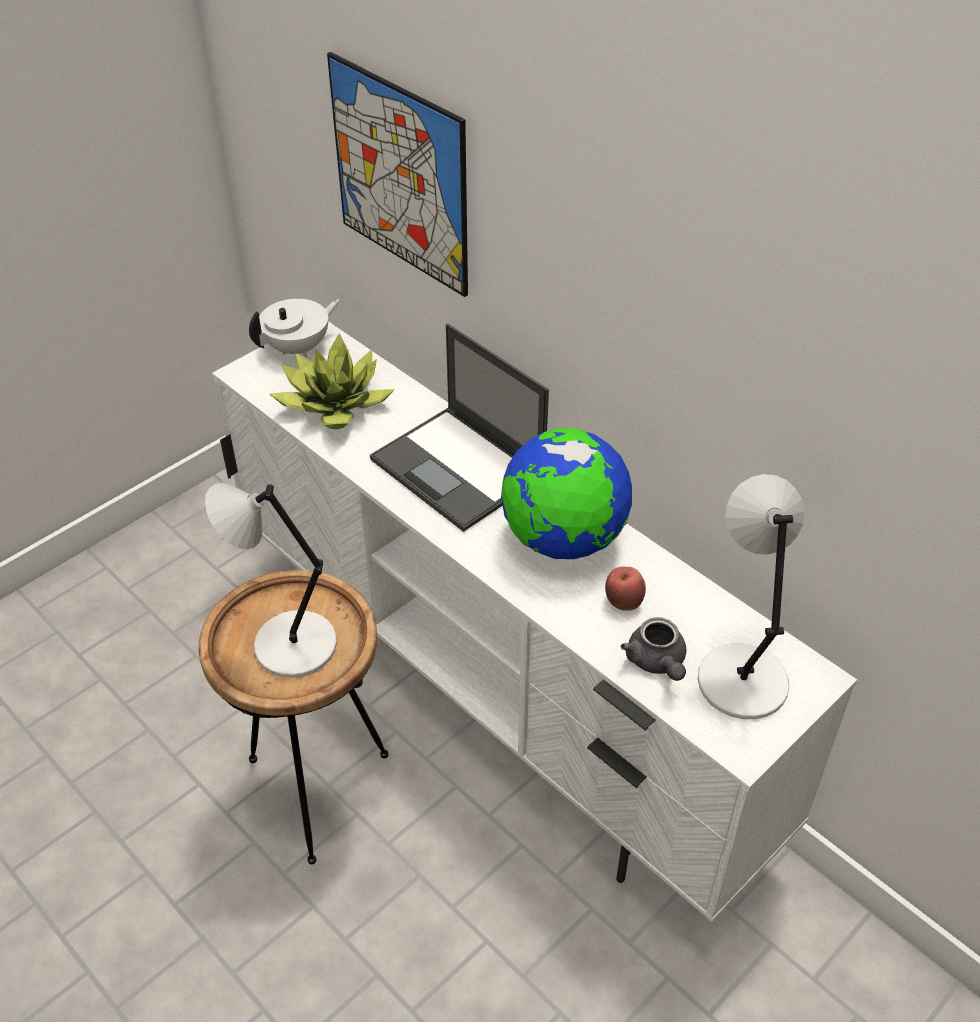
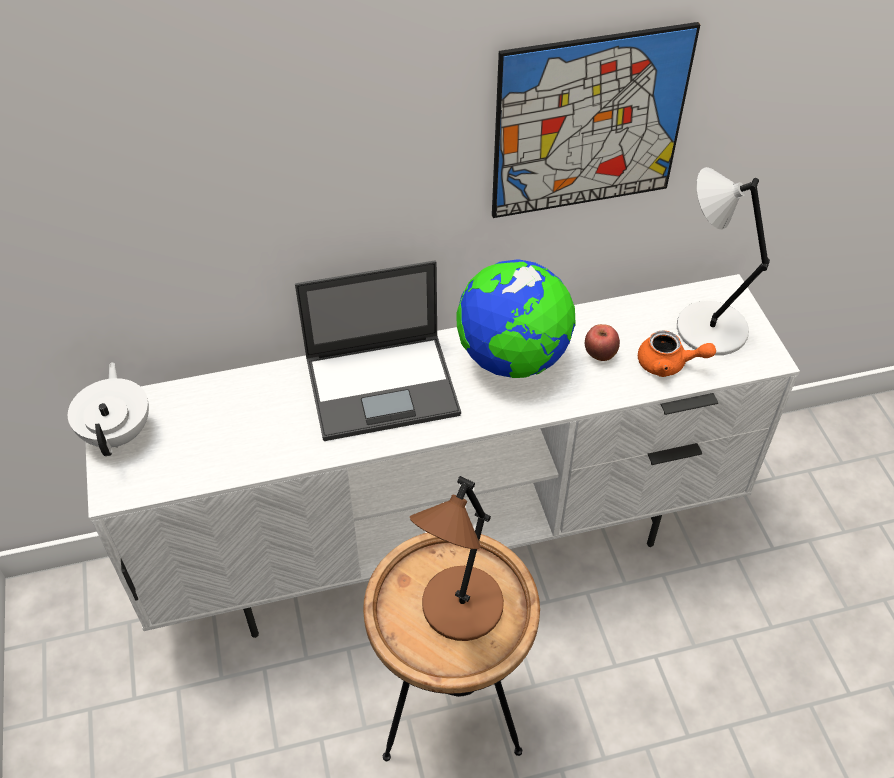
camera: 60 degrees left, 5 degrees up
(290, 645) = (460, 608): grey table lamp -> brown table lamp
(335, 405) = (227, 437): potted plant -> none
(400, 175) = (179, 187): picture -> picture (589, 124)
(657, 662) = (668, 364): grey teapot -> orange teapot

